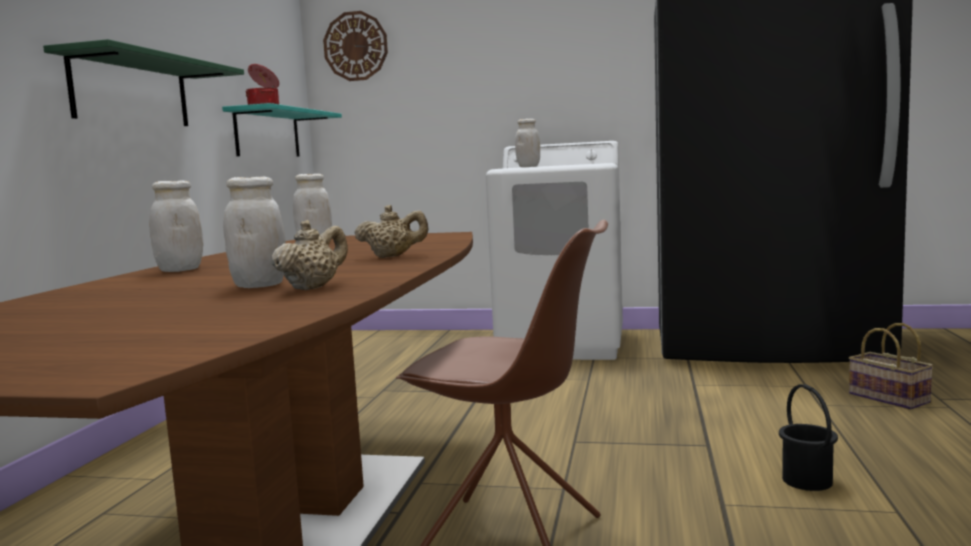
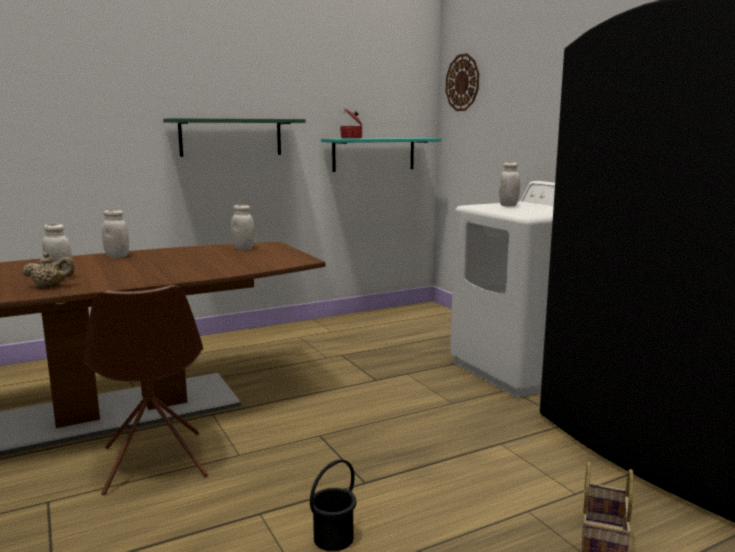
camera: 50 degrees right, 5 degrees up
(393, 256) = (174, 274): beige teapot -> none

